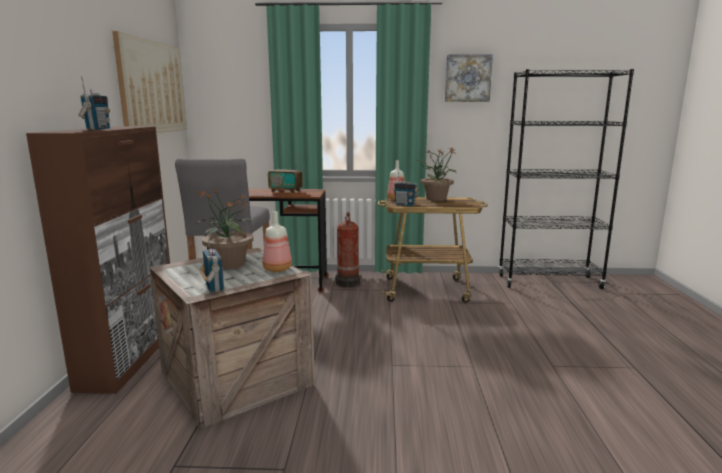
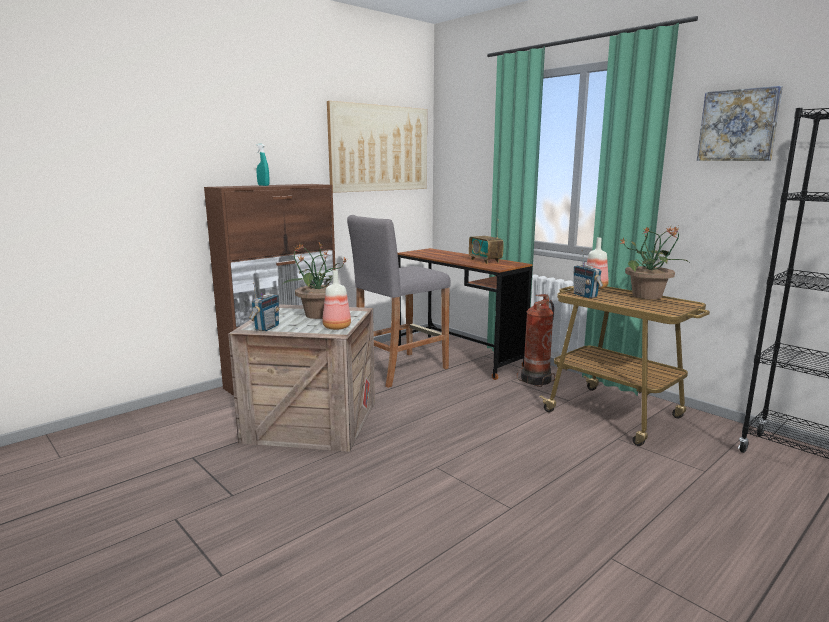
camera: 45 degrees right, 0 degrees up
(97, 129) = (263, 185): radio -> turquoise spray bottle

